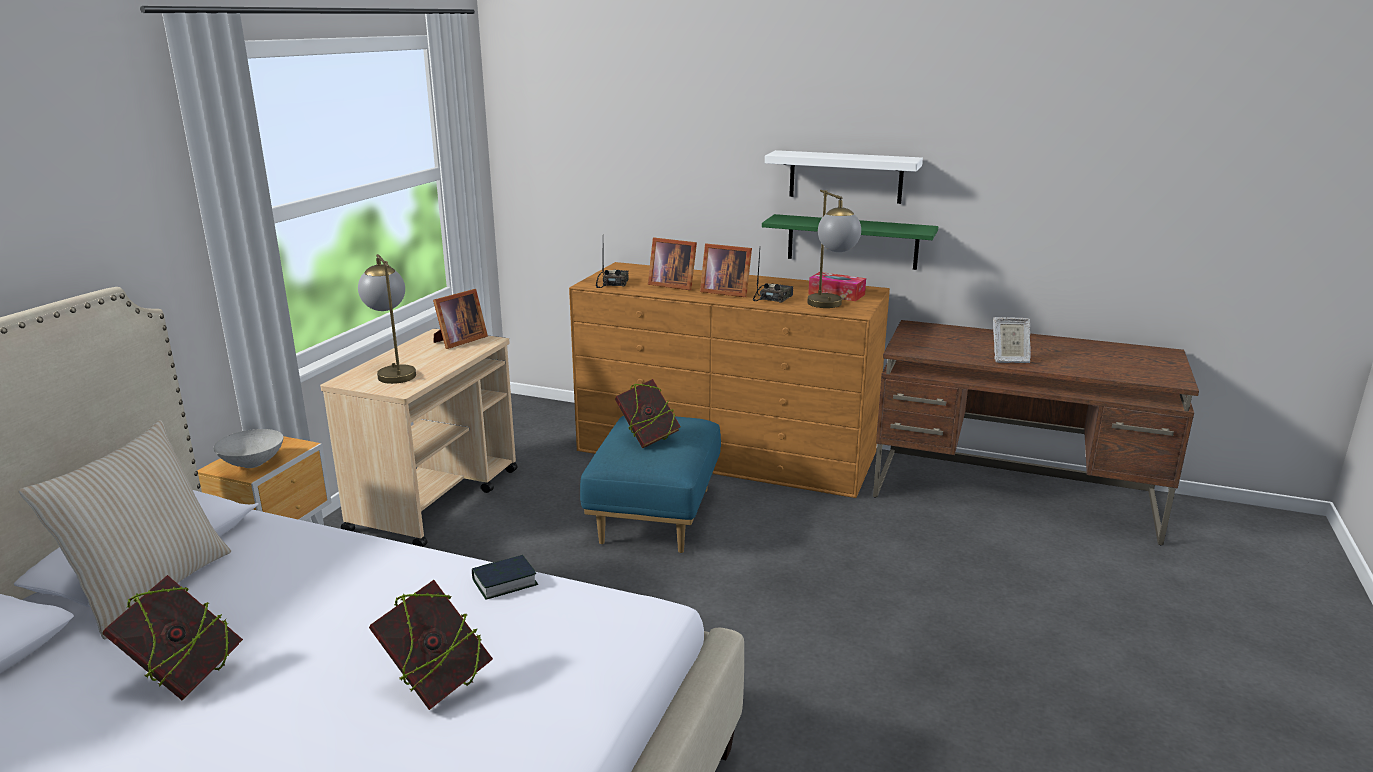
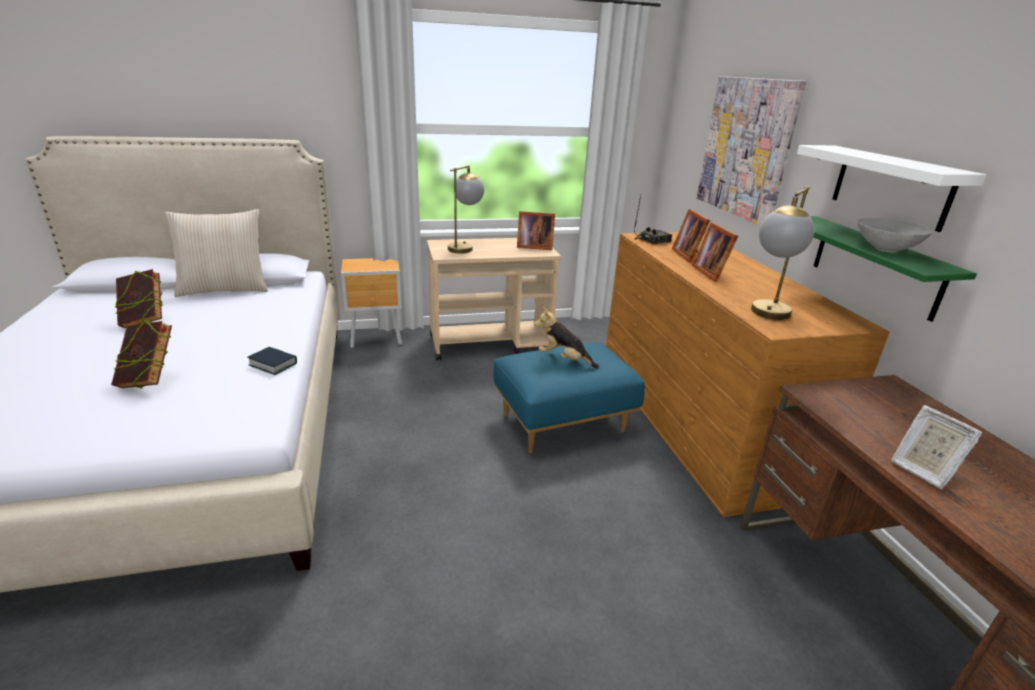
camera: 55 degrees right, 5 degrees up
(251, 464) = (360, 265): grey bowl -> grey bowl (884, 249)
(648, 439) = (564, 360): book -> plush toy
(656, 163) = (747, 148): none -> picture
(772, 298) = (736, 291): radio -> none
(836, 294) = (807, 312): tissue box -> none

